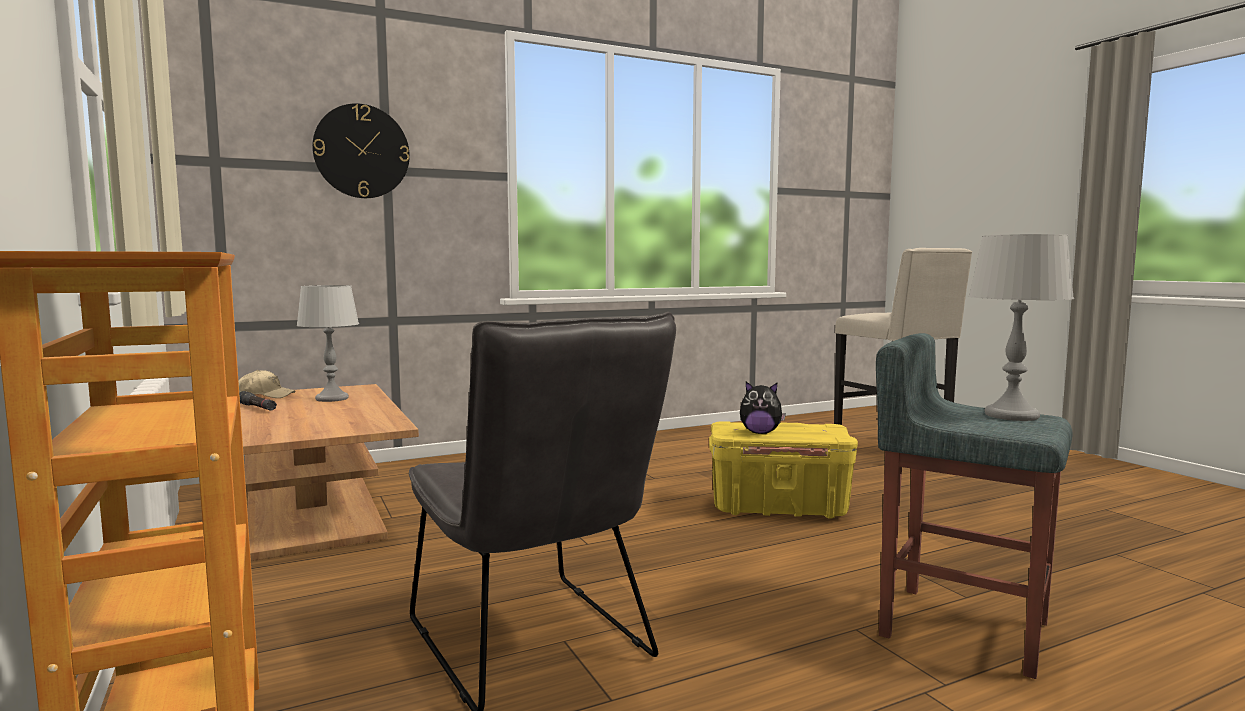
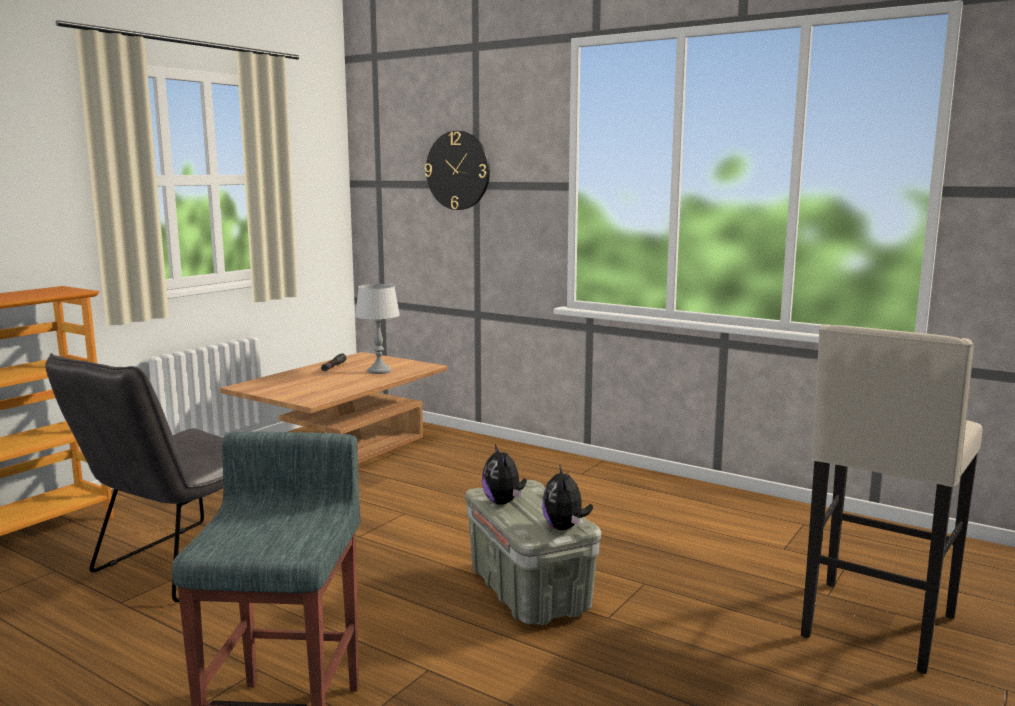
camera: 60 degrees right, 5 degrees up
(266, 395) = (371, 358): beige cap -> none
(779, 508) = (530, 591): yellow storage box -> grey storage box
(829, 429) = (564, 528): none -> plush toy
(1011, 415) = (291, 539): grey table lamp -> none

